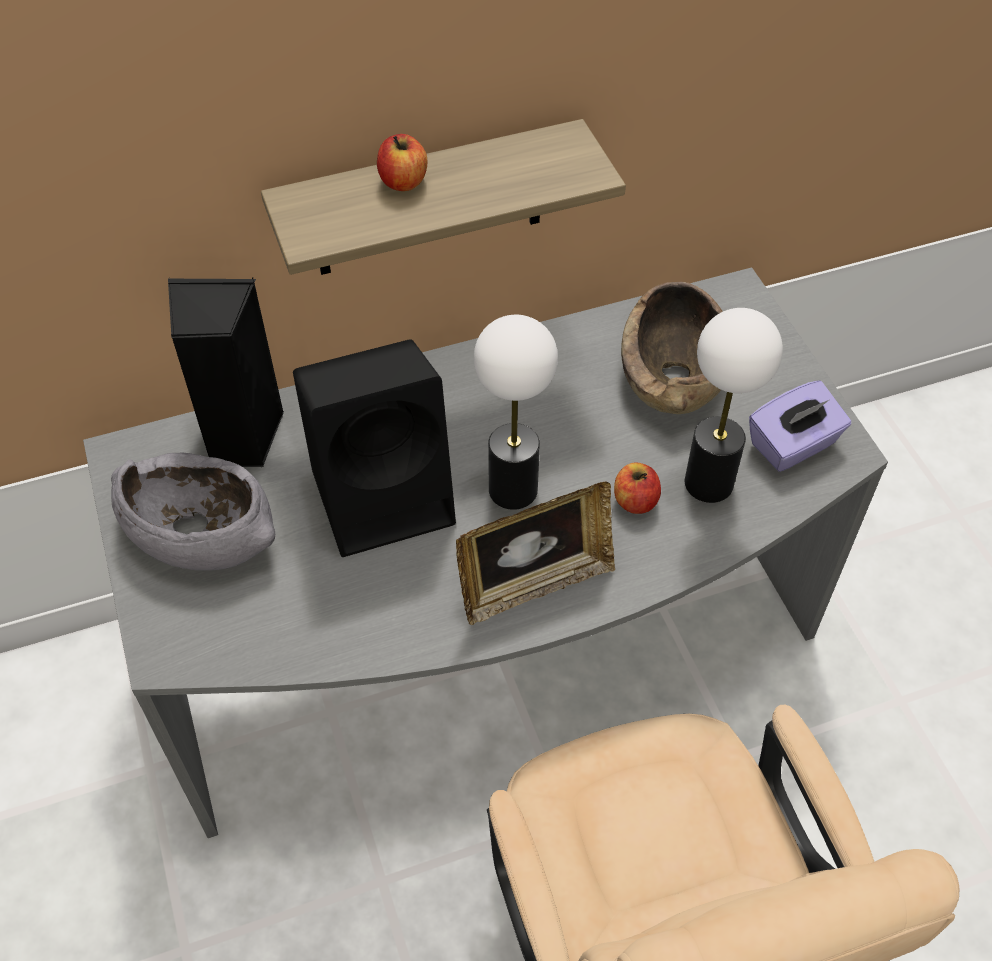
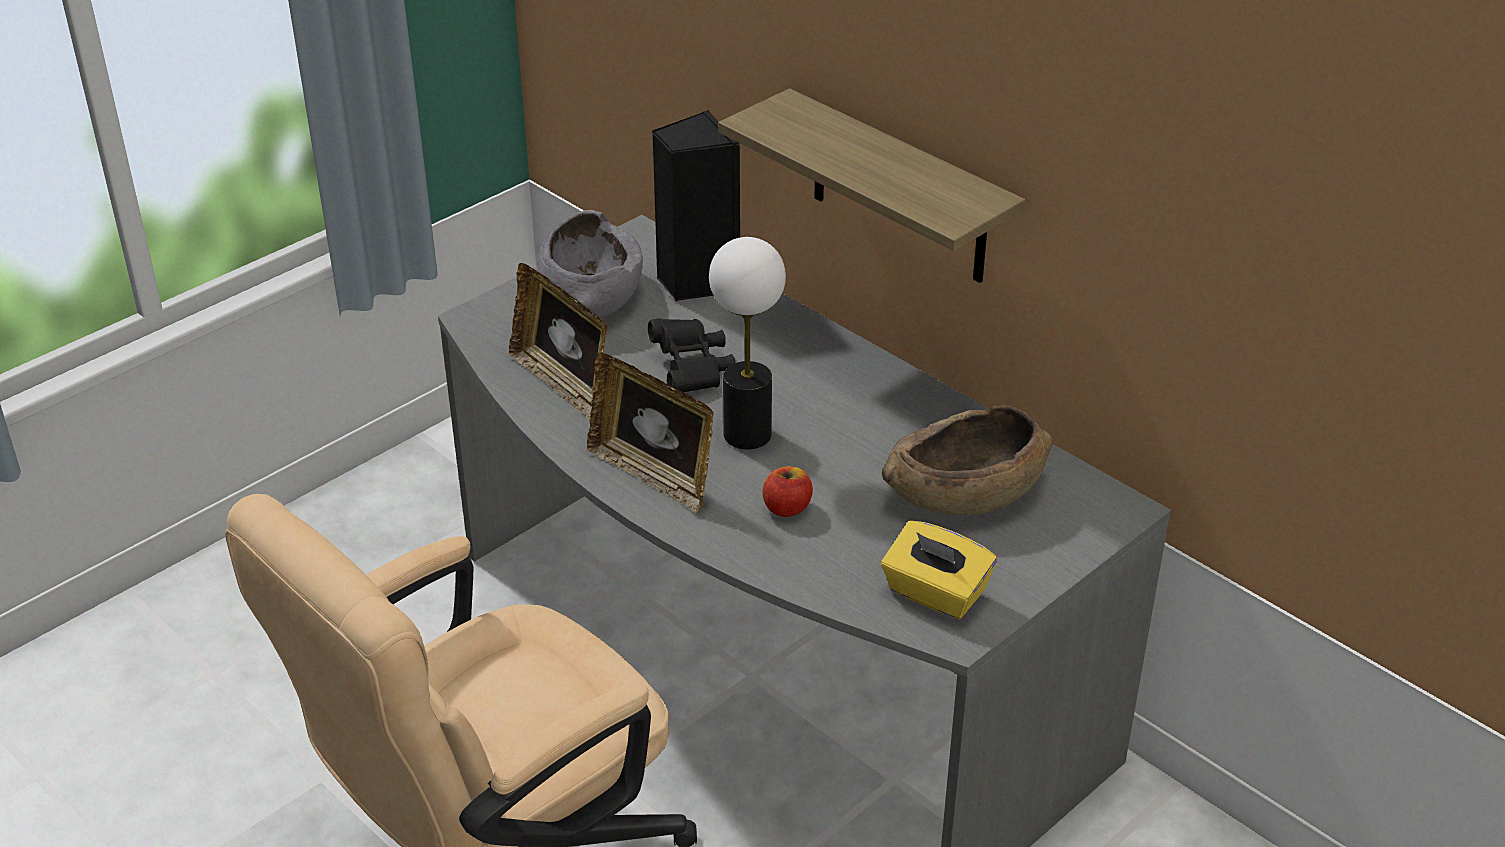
camera: 65 degrees right, 15 degrees down
(339, 610) = (562, 383): none -> picture frame
(386, 494) = (692, 370): black speaker -> black binoculars
(403, 181) = (855, 140): apple -> none
(709, 483) = (842, 549): table lamp -> none
(793, 445) = (935, 594): purple tissue box -> yellow tissue box

